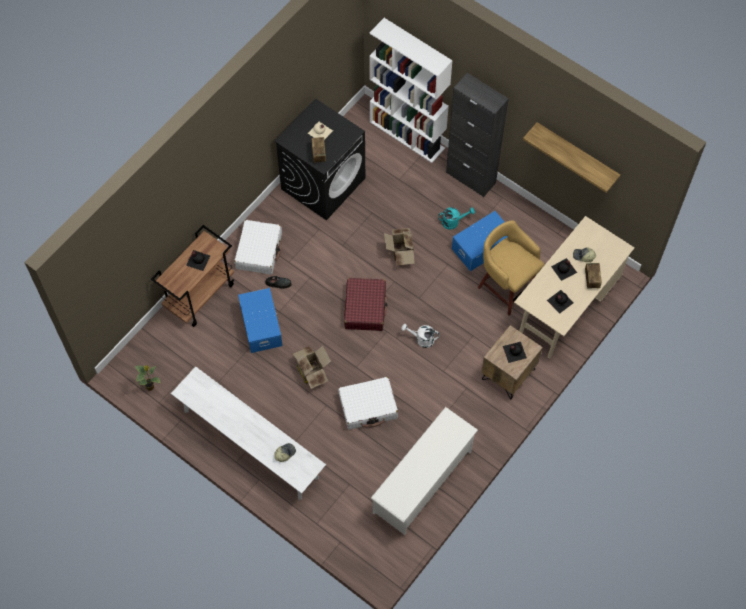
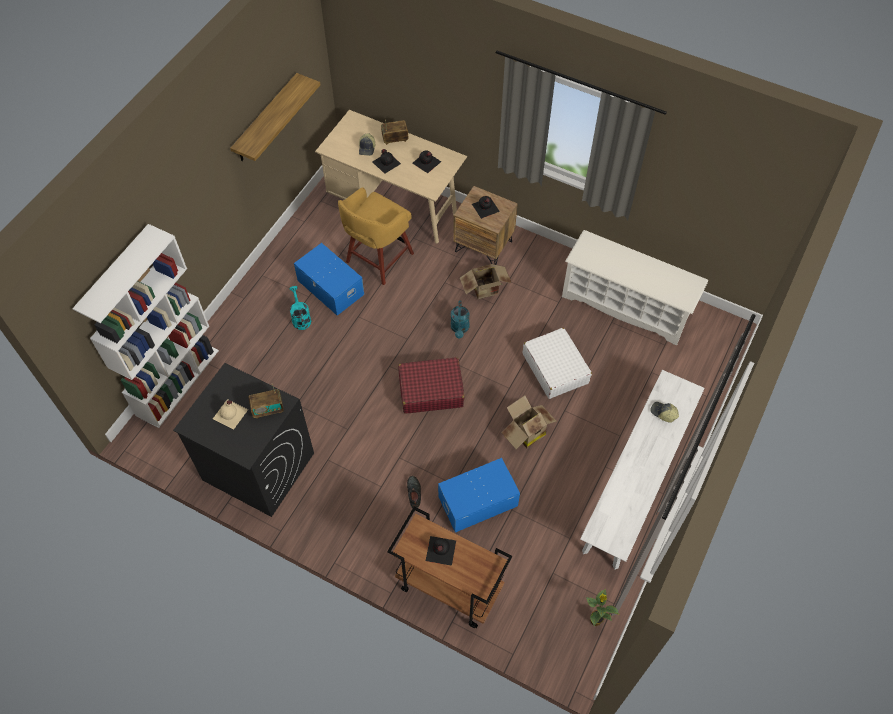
camera: 100 degrees left, 5 degrees down
(259, 251) = (370, 525): white suitcase -> none
(400, 253) = (350, 365): cardboard box -> cardboard box (486, 290)
(421, 339) = (460, 329): white watering can -> turquoise watering can
(470, 177) = (237, 308): black cabinet -> none

